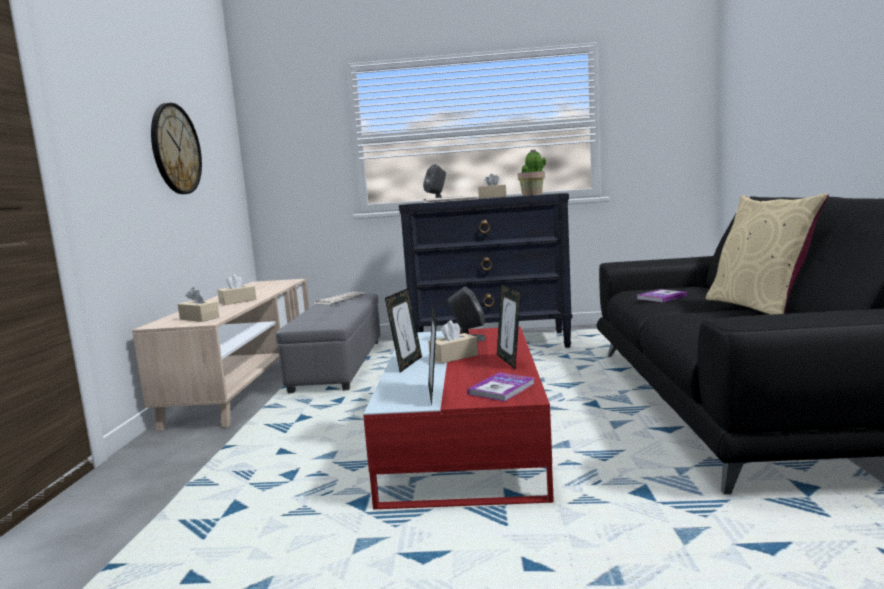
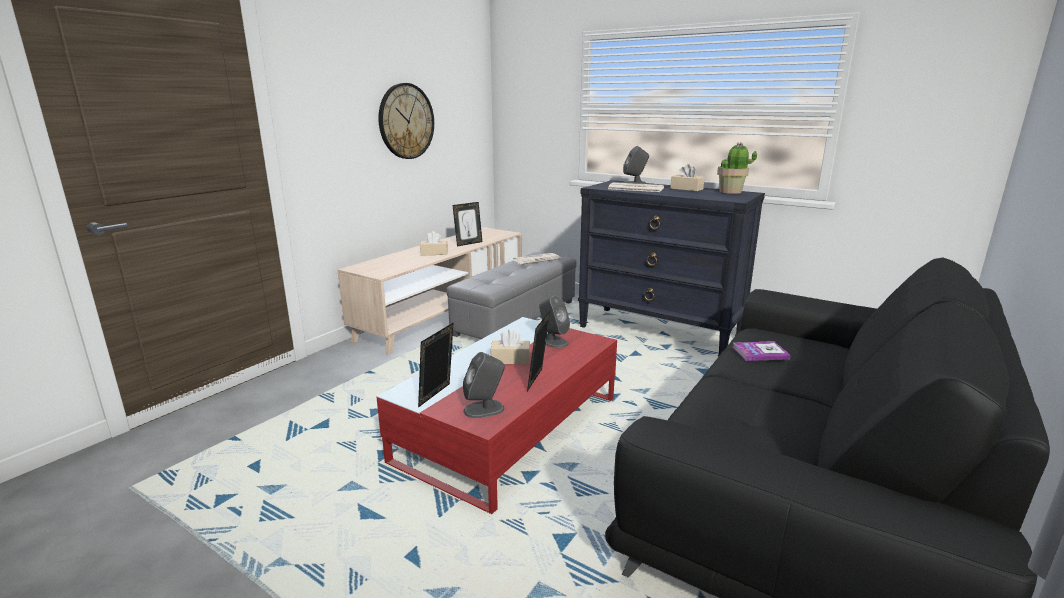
camera: 30 degrees right, 10 degrees up
(199, 318) = (384, 268): beige tissue box -> none
(407, 364) = (471, 355): picture frame -> picture frame (468, 243)
(501, 389) = (484, 409): book -> grey speaker
(758, 308) = (823, 404): beige pillow -> none

